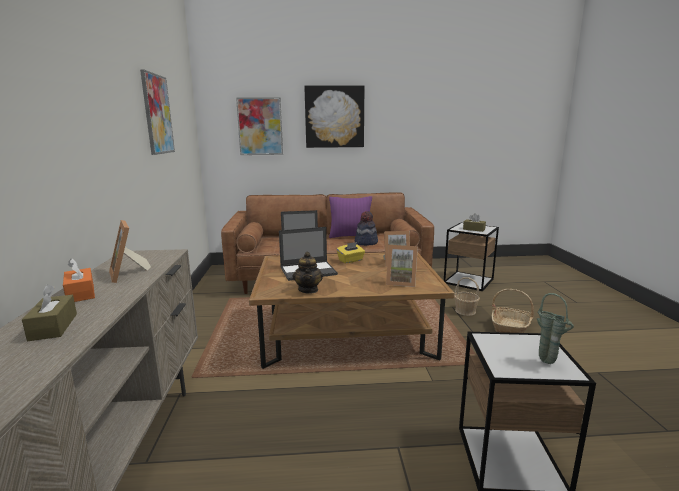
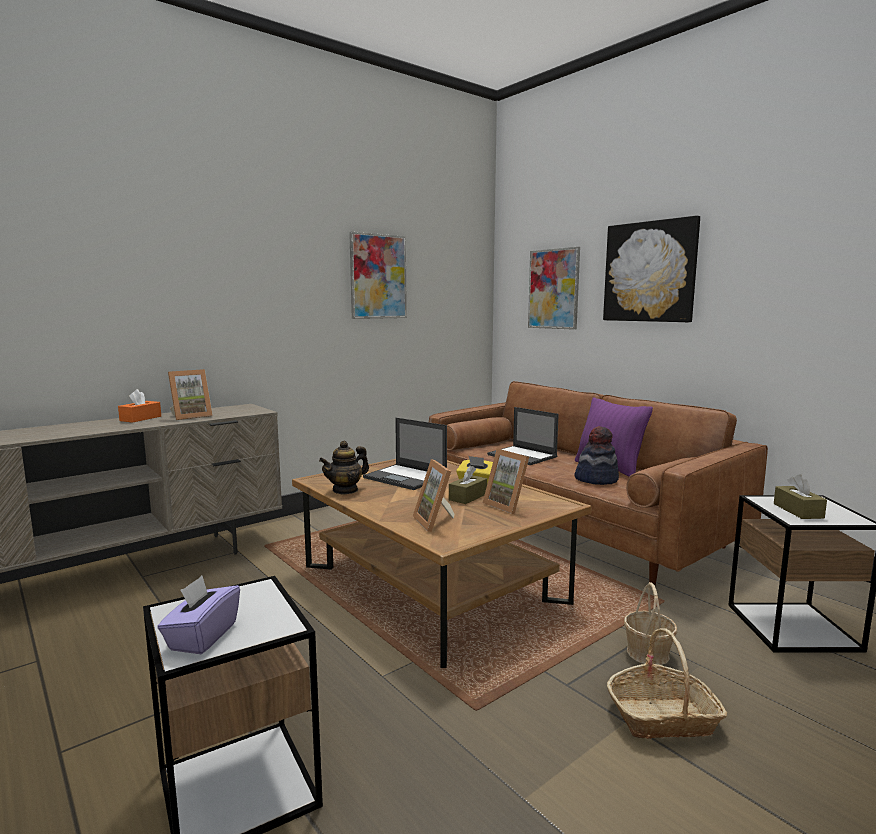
camera: 55 degrees right, 5 degrees down
(53, 327) = (75, 428): brown tissue box -> brown tissue box (468, 497)
(128, 274) = (190, 416): picture frame -> picture frame turned 150 degrees counterclockwise
(548, 363) = (202, 636): green vase -> purple tissue box

